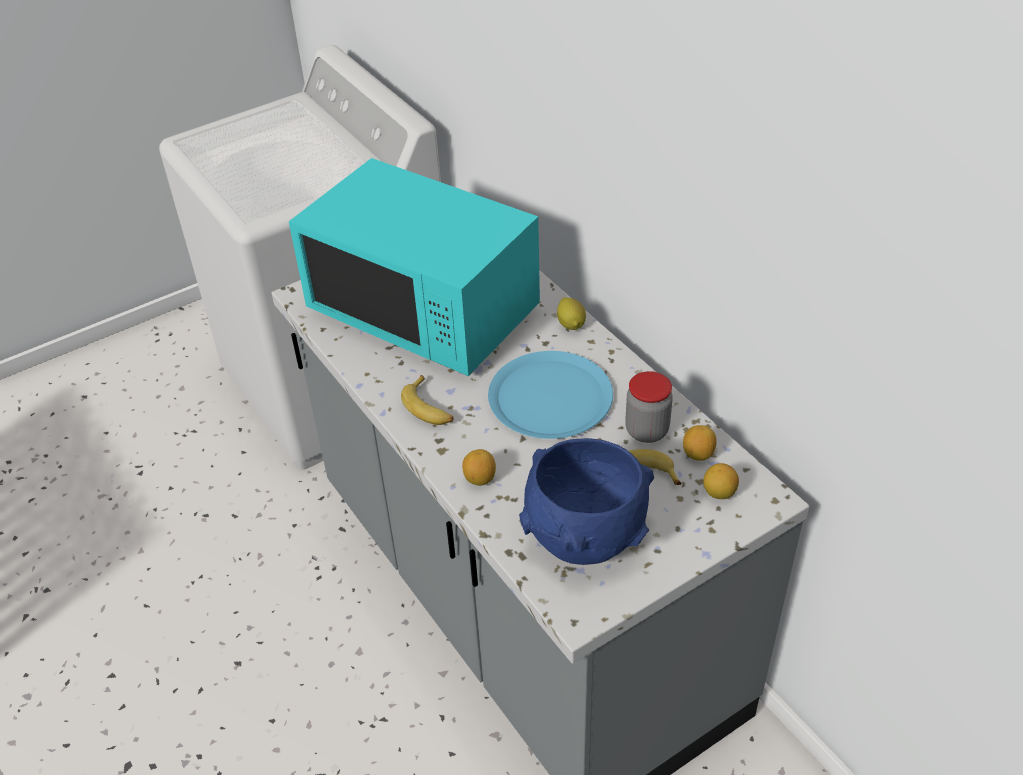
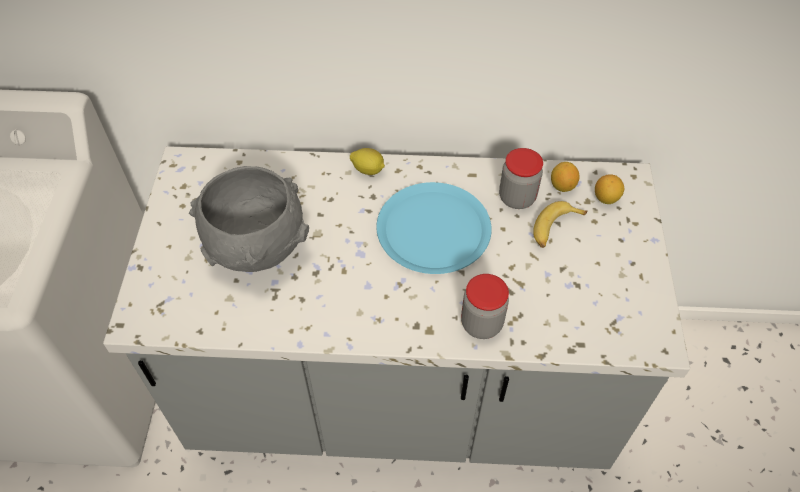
camera: 55 degrees left, 10 degrees up
(425, 312) = (258, 248): turquoise microwave -> grey bowl
(429, 408) = (374, 311): banana -> none
(479, 478) = (481, 324): lemon -> jar
(585, 537) = (590, 295): blue bowl -> none

